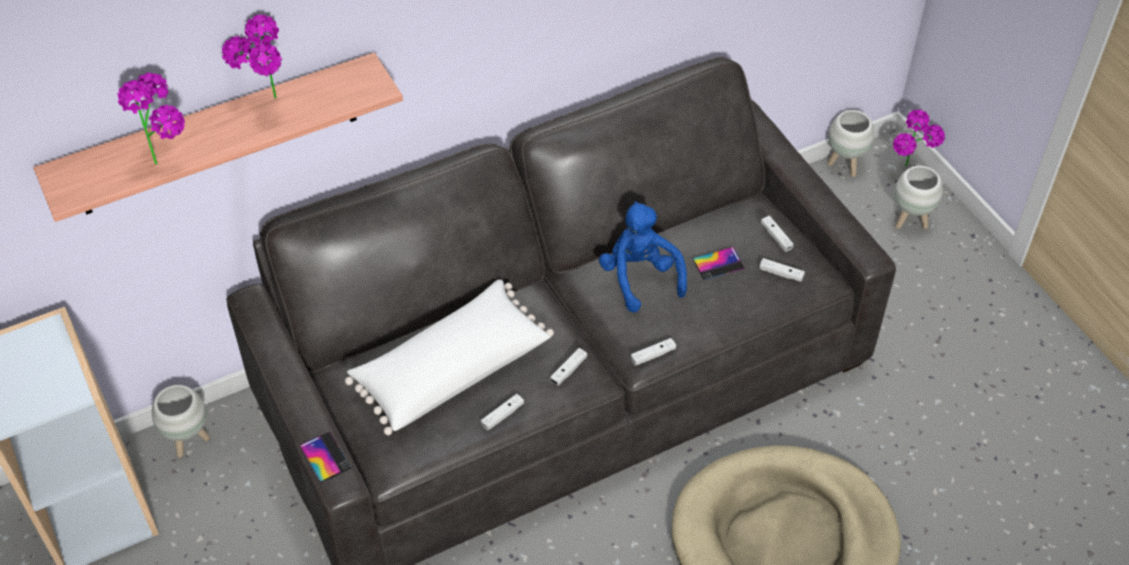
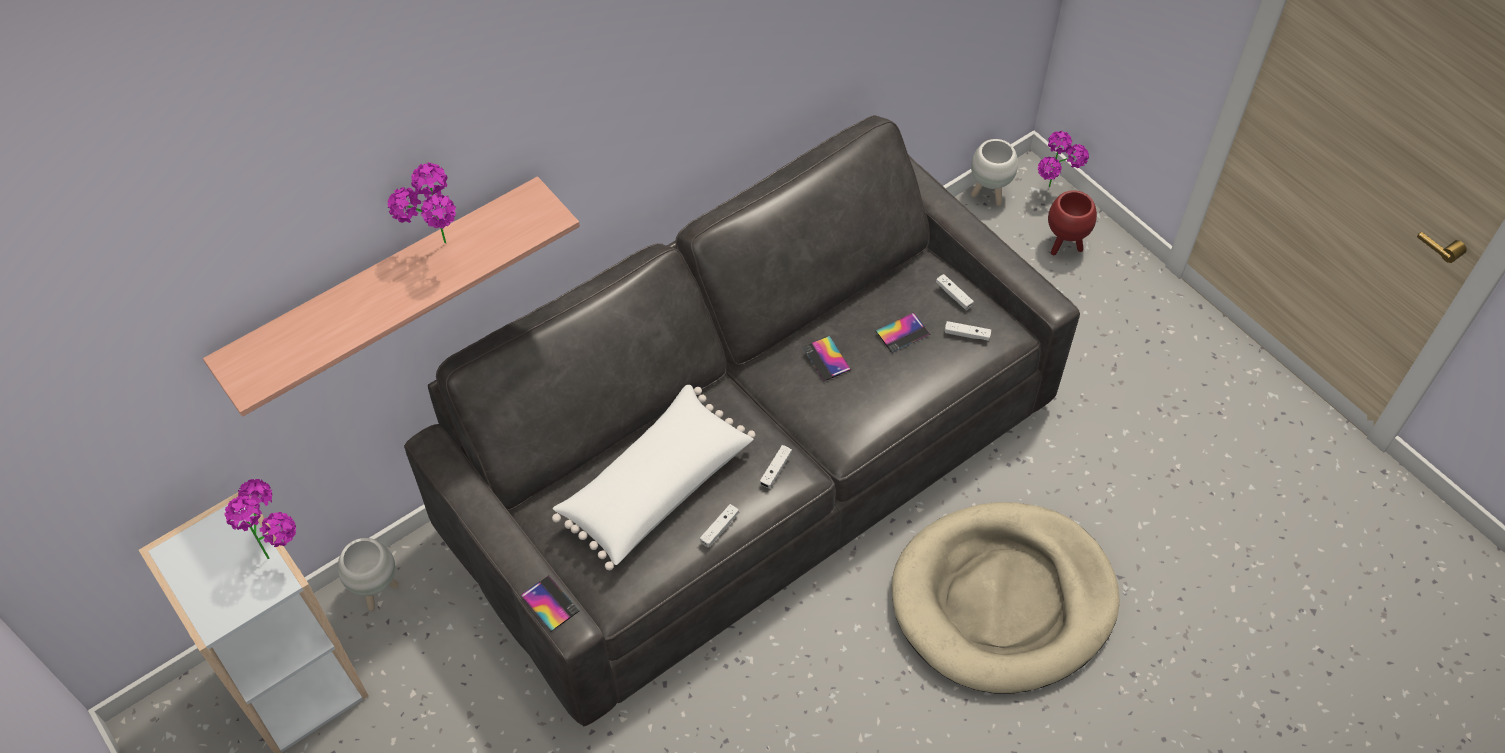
camera: 10 degrees left, 5 degrees up
(168, 158) = (348, 327): potted plant -> potted plant (279, 549)
(640, 277) = (826, 359): blue plush toy -> phone
(653, 355) = (857, 440): white game controller -> none
(910, 221) = (1064, 245): white planter -> red planter

